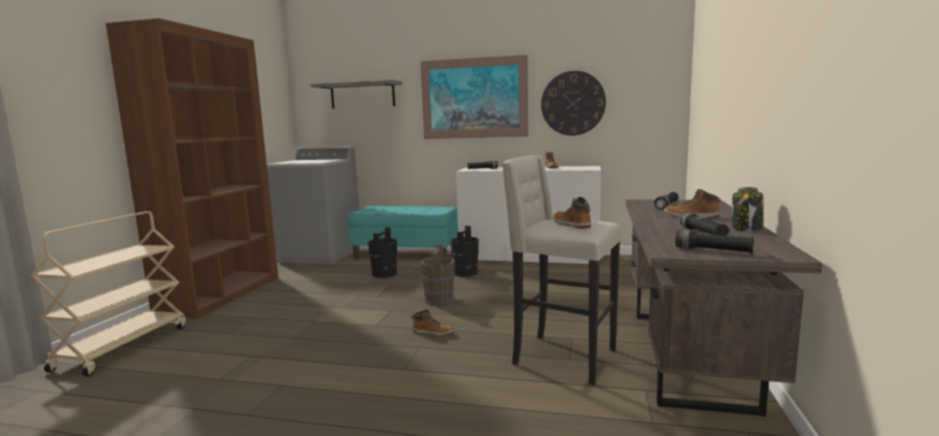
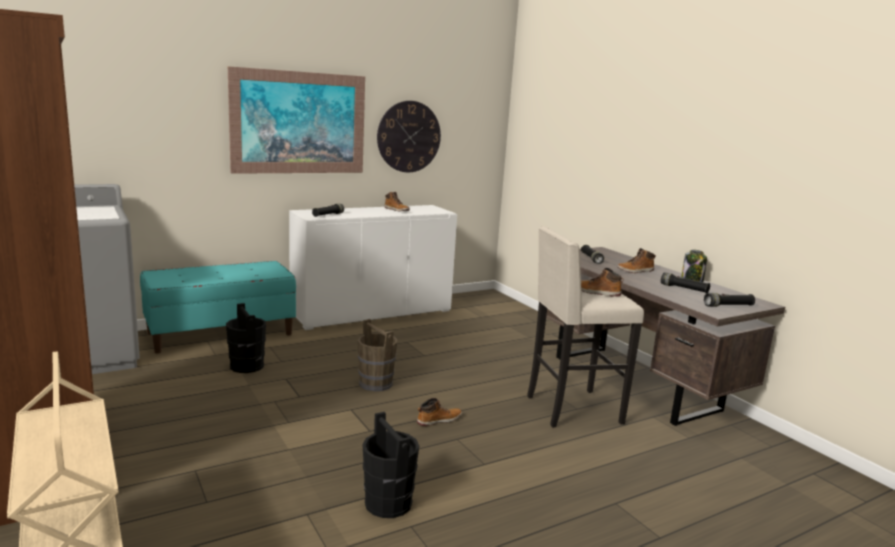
camera: 45 degrees left, 5 degrees up
(362, 95) = (129, 106): grey shelf -> none
(465, 273) = (341, 344): black bucket -> black bucket (388, 503)

